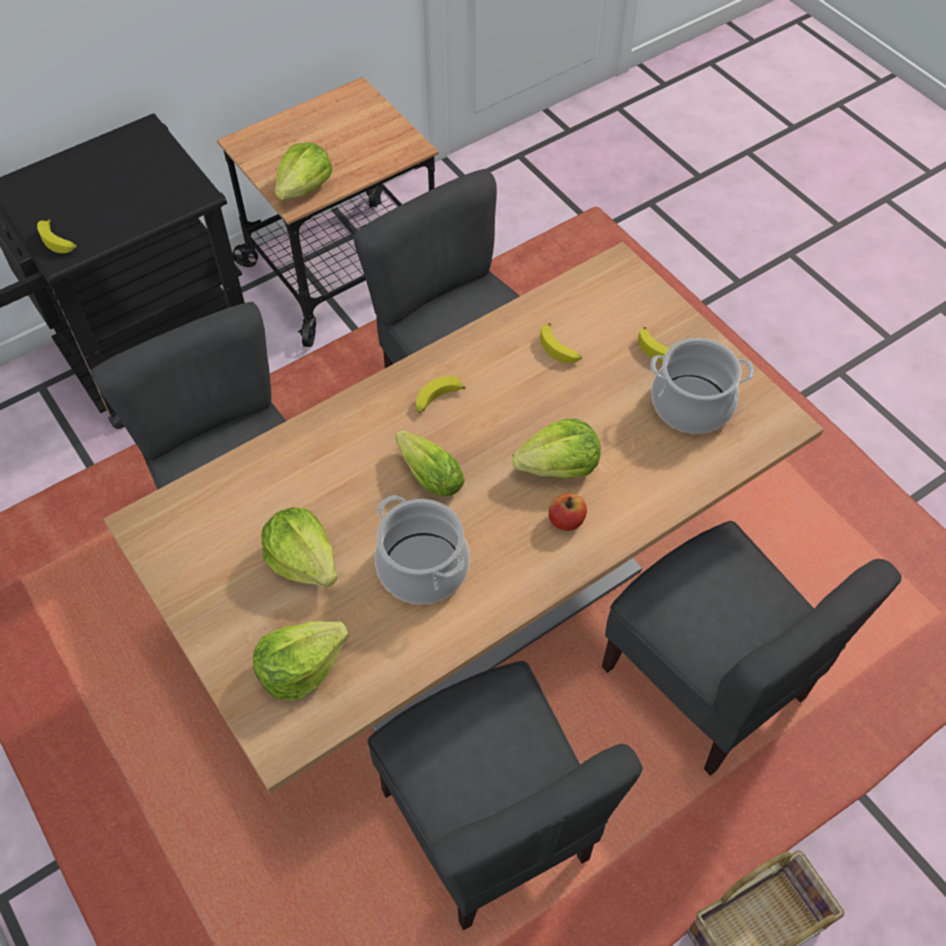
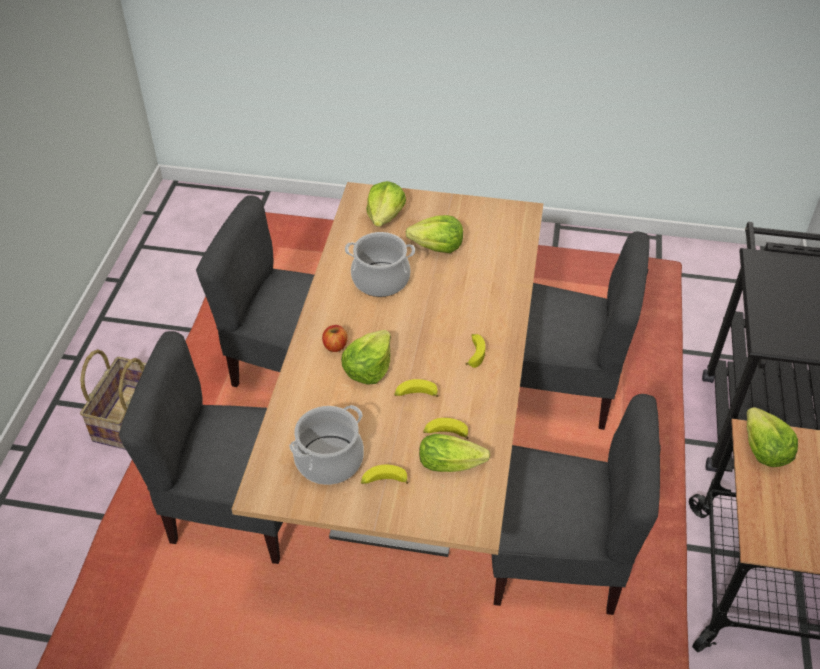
camera: 135 degrees right, 10 degrees down
(59, 242) = (773, 265): banana -> banana (415, 394)
(427, 472) = (432, 317): lettuce -> lettuce (454, 463)

